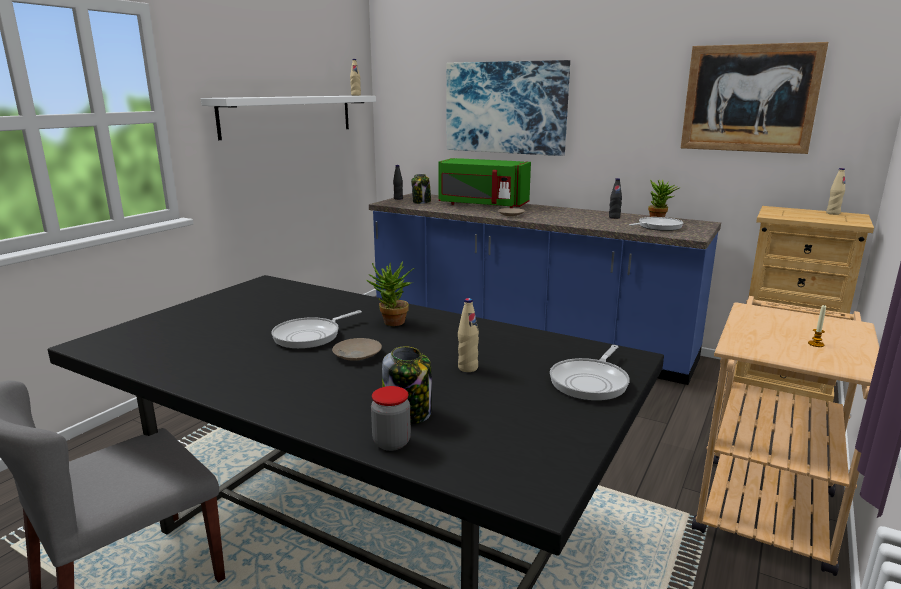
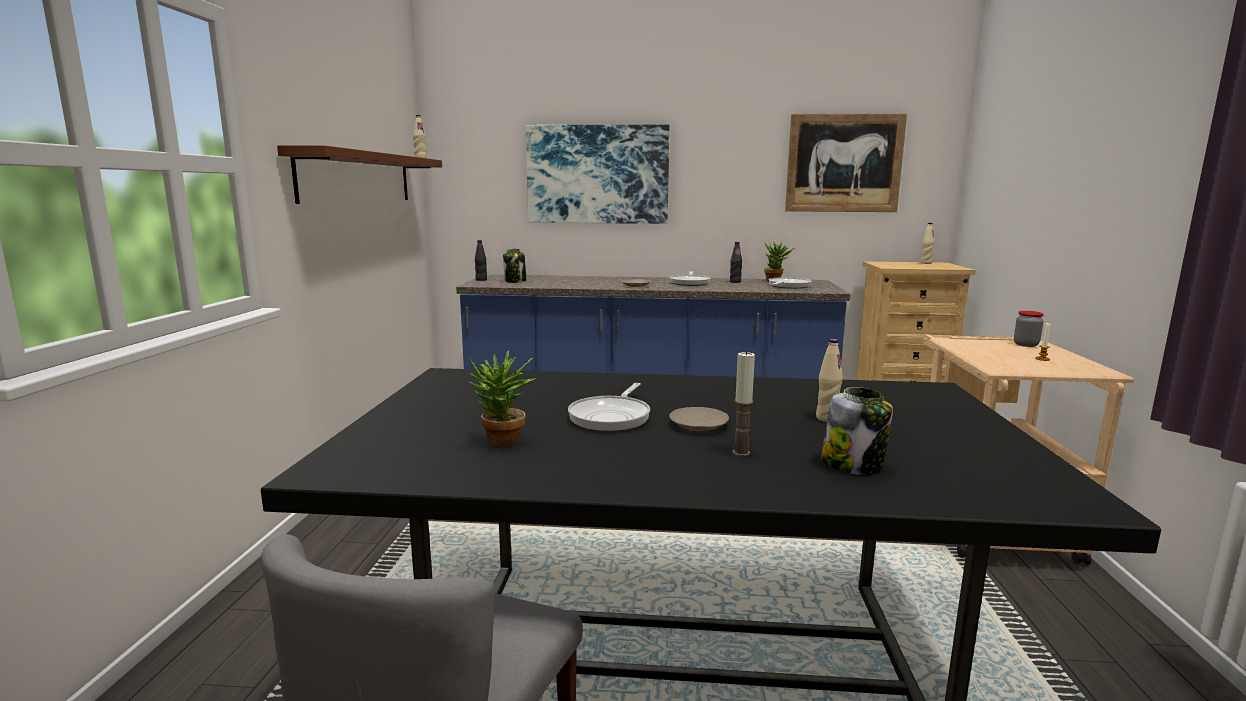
camera: 25 degrees left, 5 degrees down
(289, 115) = (358, 178): white shelf -> brown shelf
(345, 384) = (741, 452): none -> candle
(391, 323) = (676, 393): potted plant -> potted plant (502, 444)
(391, 442) = (892, 493): jar -> jar (1026, 345)
(482, 205) = (587, 280): green microwave -> none
(591, 382) = (947, 411): frying pan -> frying pan (690, 282)

